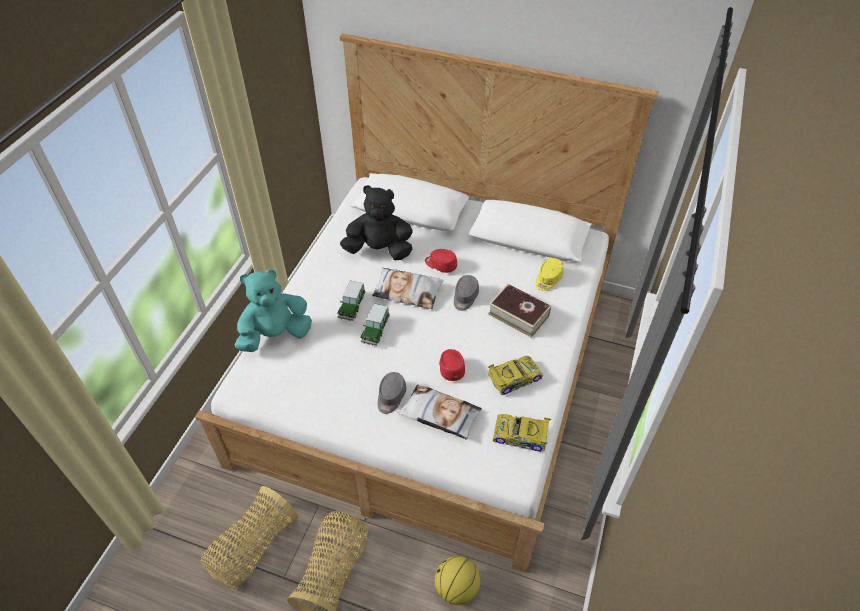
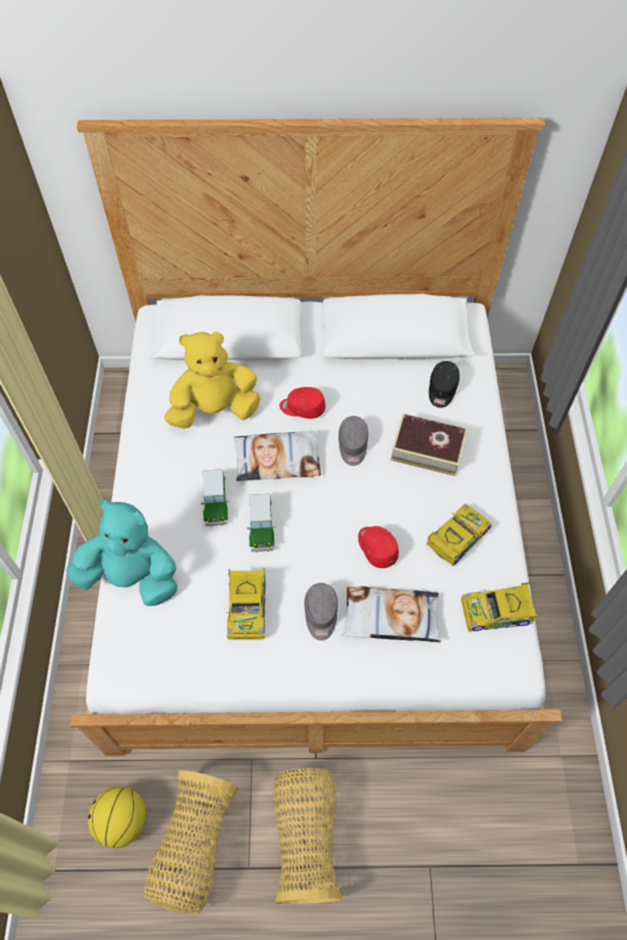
camera: 20 degrees left, 10 degrees up
(275, 335) = (132, 577): turquoise plush toy -> turquoise plush toy turned 60 degrees clockwise
(342, 375) = (247, 607): none -> toy car
(379, 250) = (214, 409): black plush toy -> yellow plush toy
(456, 588) = (455, 800): basketball -> basketball (122, 821)
(548, 279) = (442, 389): yellow cap -> black cap

